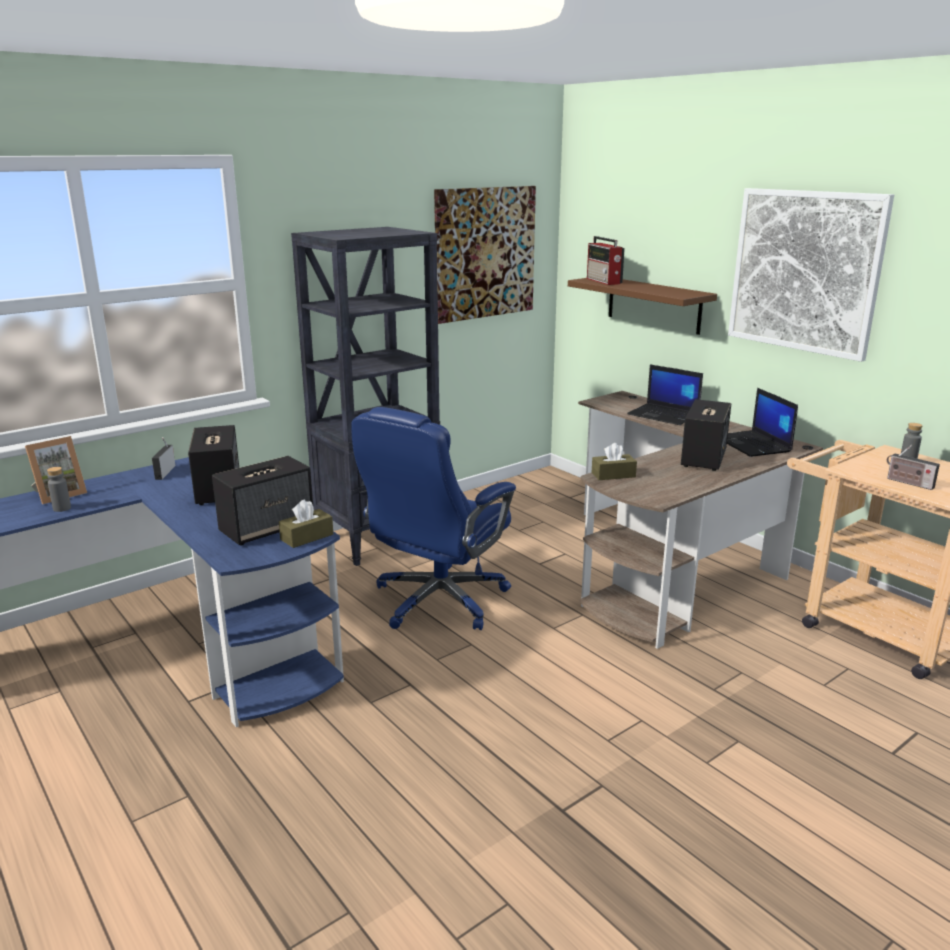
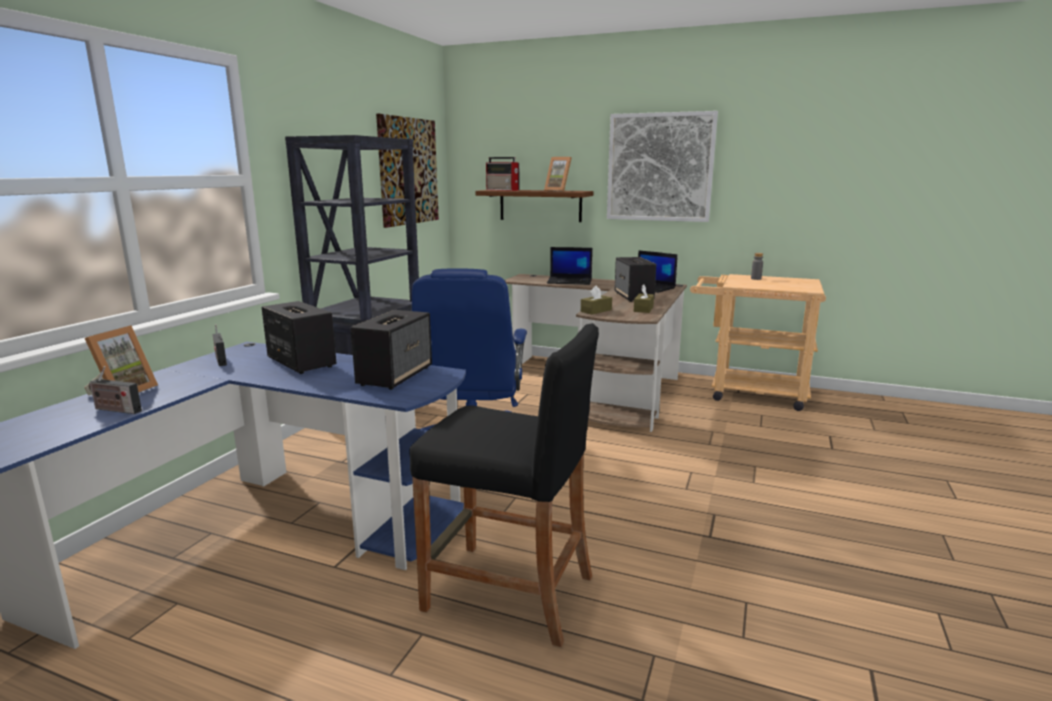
camera: 30 degrees left, 5 degrees down
(62, 508) = (146, 400): grey bottle -> none
(294, 787) = (509, 592): none -> black stool
(307, 537) = (441, 374): brown tissue box -> brown tissue box (643, 309)
(667, 290) = (559, 190): none -> picture frame
(907, 483) = (773, 286): radio -> radio (115, 410)

